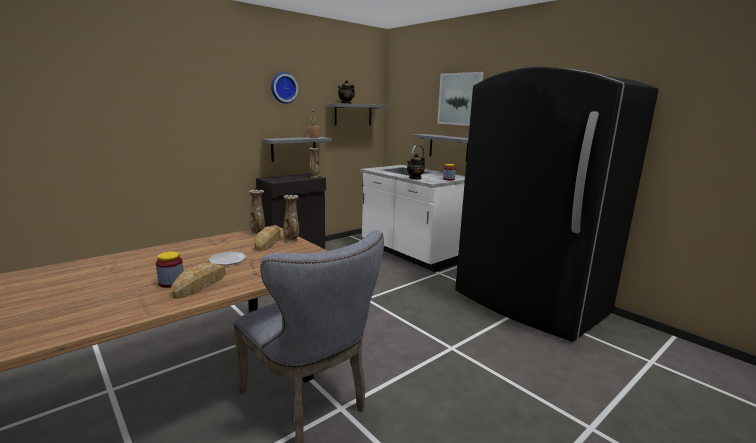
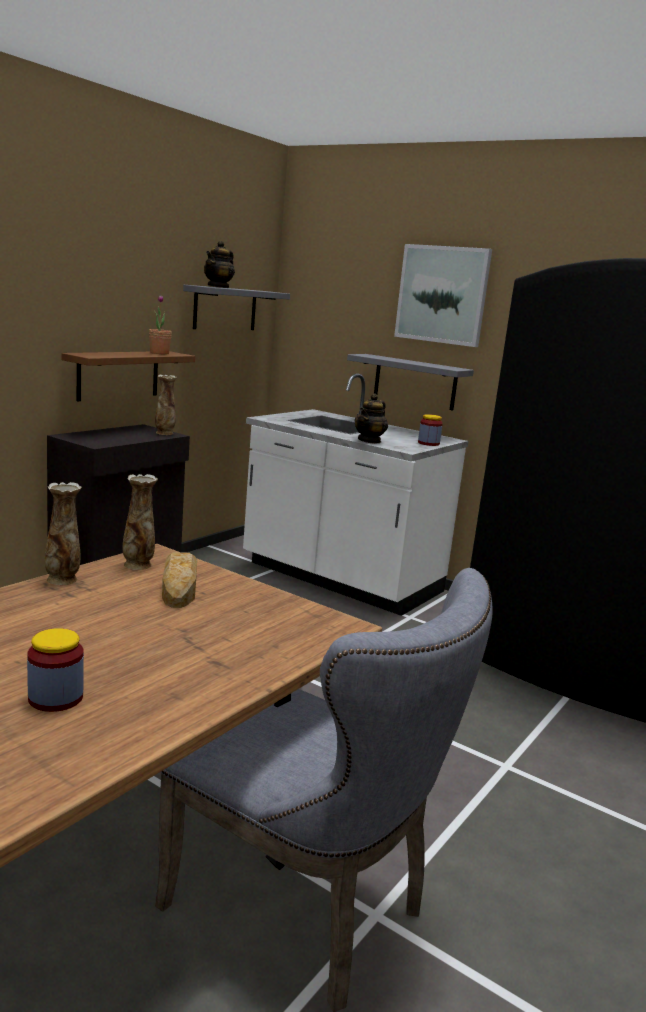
camera: 15 degrees left, 0 degrees up
(200, 284) = (124, 698): bread -> none
(227, 260) = (130, 632): plate -> none
(283, 88) = (105, 249): wall clock -> none
(291, 240) = (221, 579): vase -> vase (63, 579)
(293, 149) = (118, 375): grey shelf -> brown shelf

